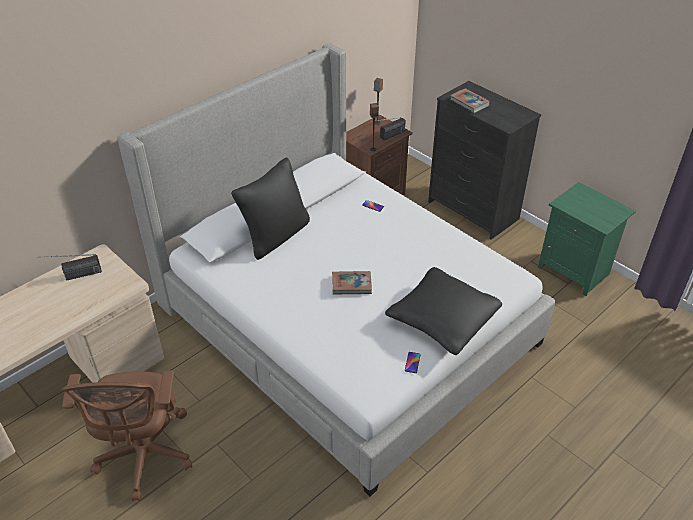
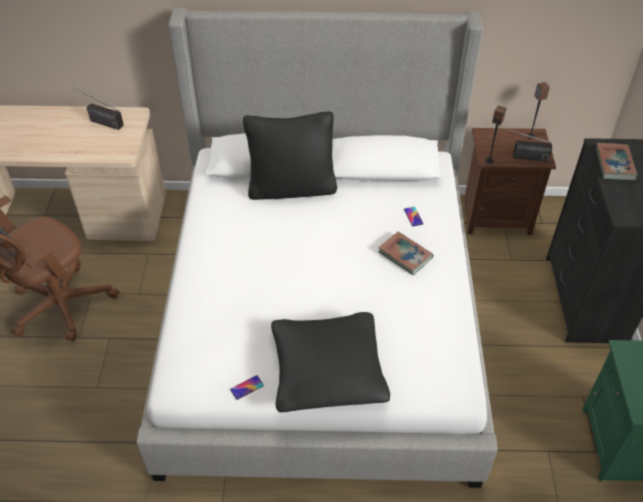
camera: 45 degrees right, 5 degrees up
(351, 285) = (293, 276): book -> book (405, 255)

